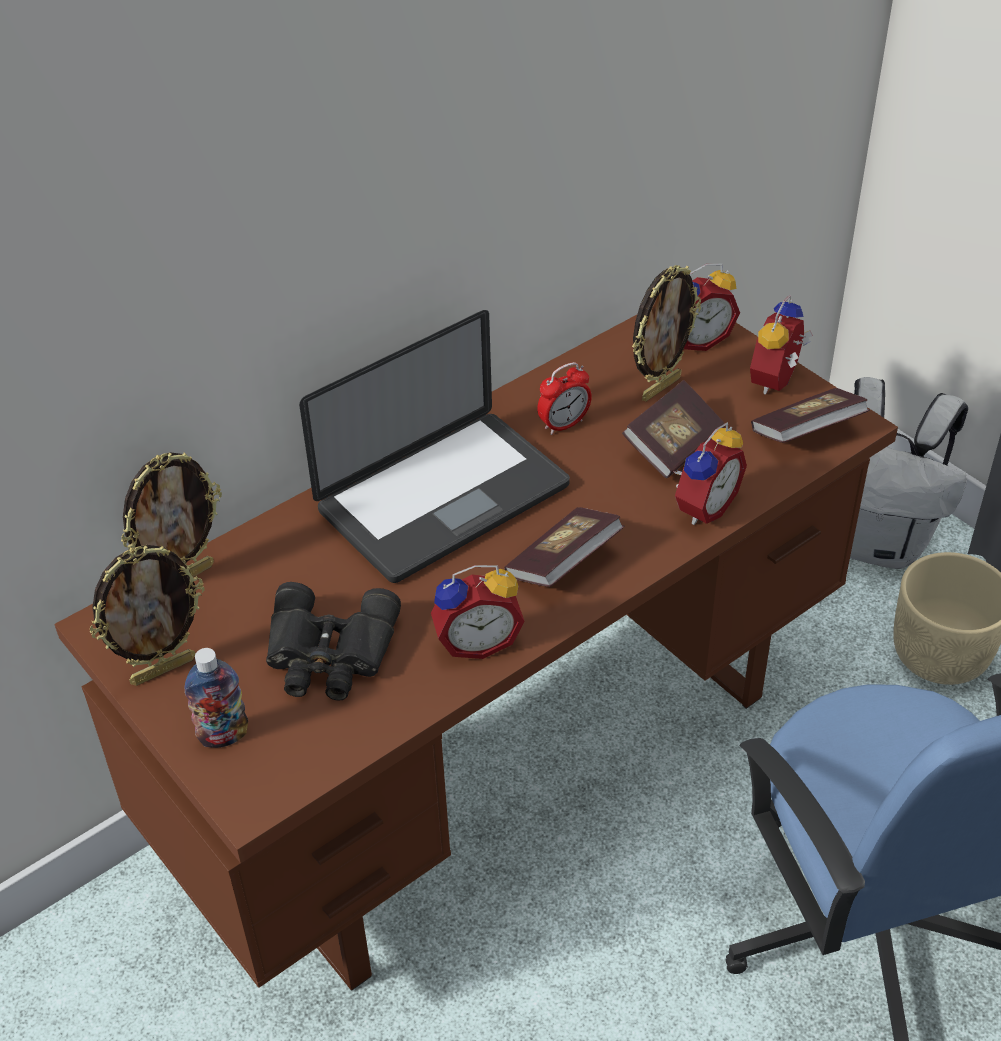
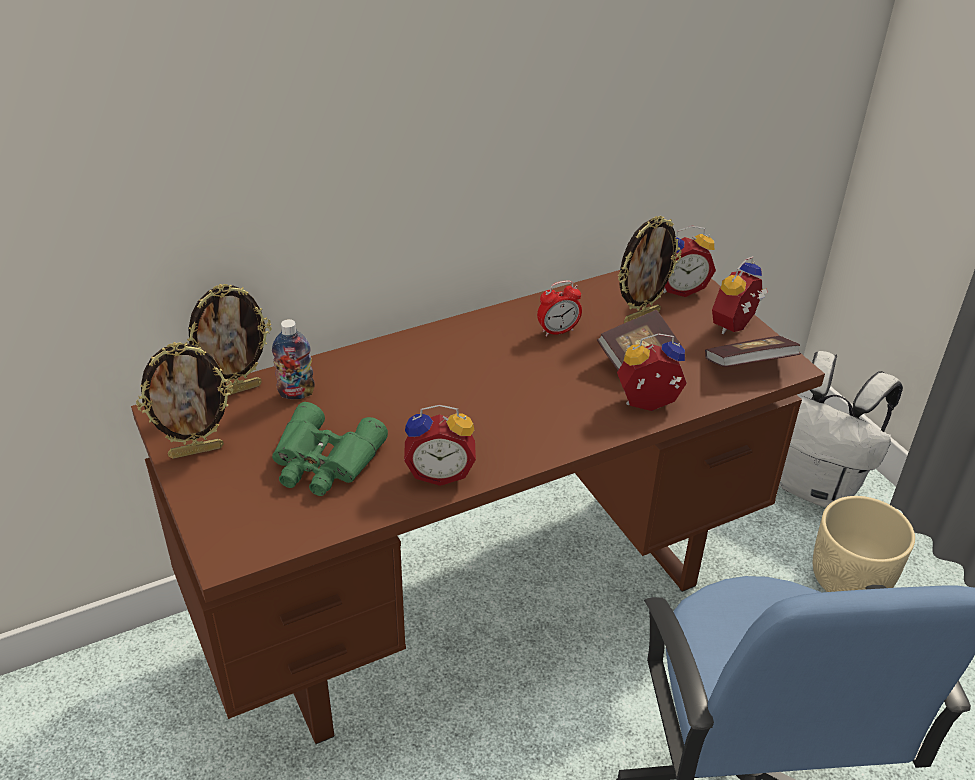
camera: 10 degrees right, 5 degrees down
(223, 735) = (223, 505): bottle -> bottle (296, 393)
(329, 654) = (324, 462): black binoculars -> green binoculars
(443, 498) = (448, 367): laptop -> none
(563, 563) = (526, 428): book -> none
(702, 507) = (649, 406): alarm clock -> alarm clock turned 150 degrees counterclockwise

